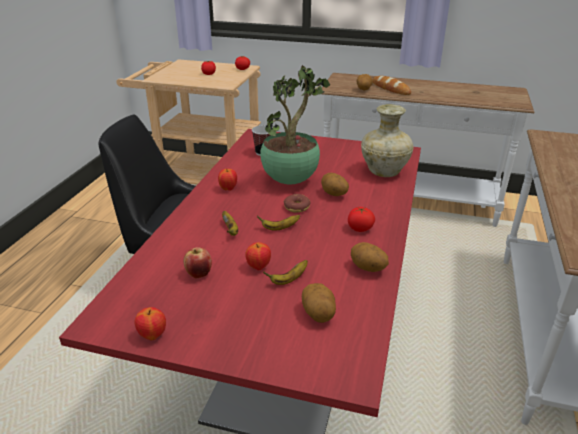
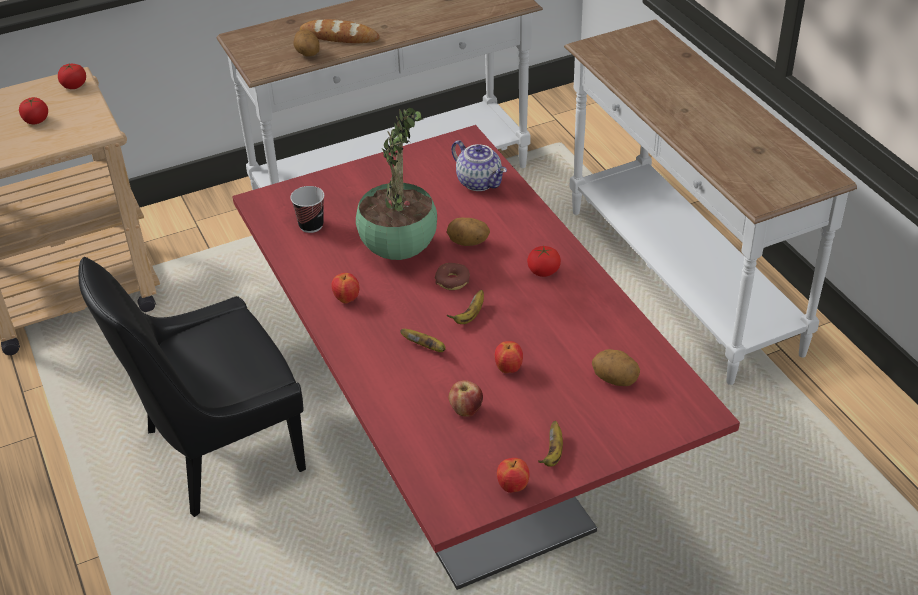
camera: 40 degrees left, 10 degrees up
(288, 280) = (551, 364): banana -> banana (553, 453)
(367, 269) = (601, 311): potato -> none
(384, 171) = (480, 182): beige vase -> teapot

